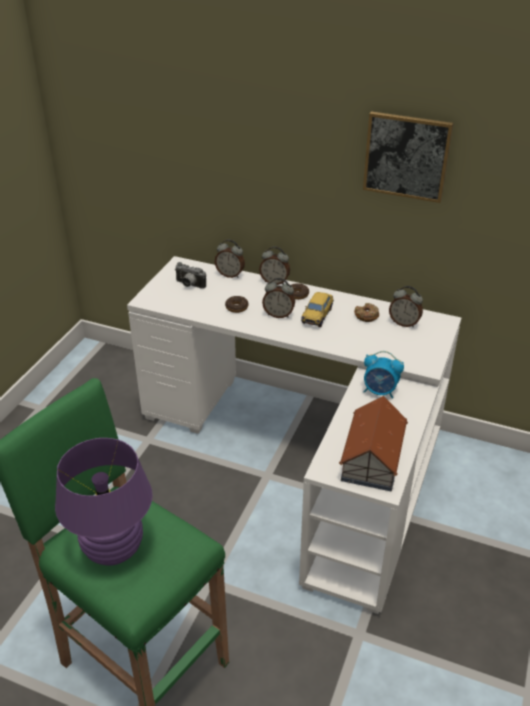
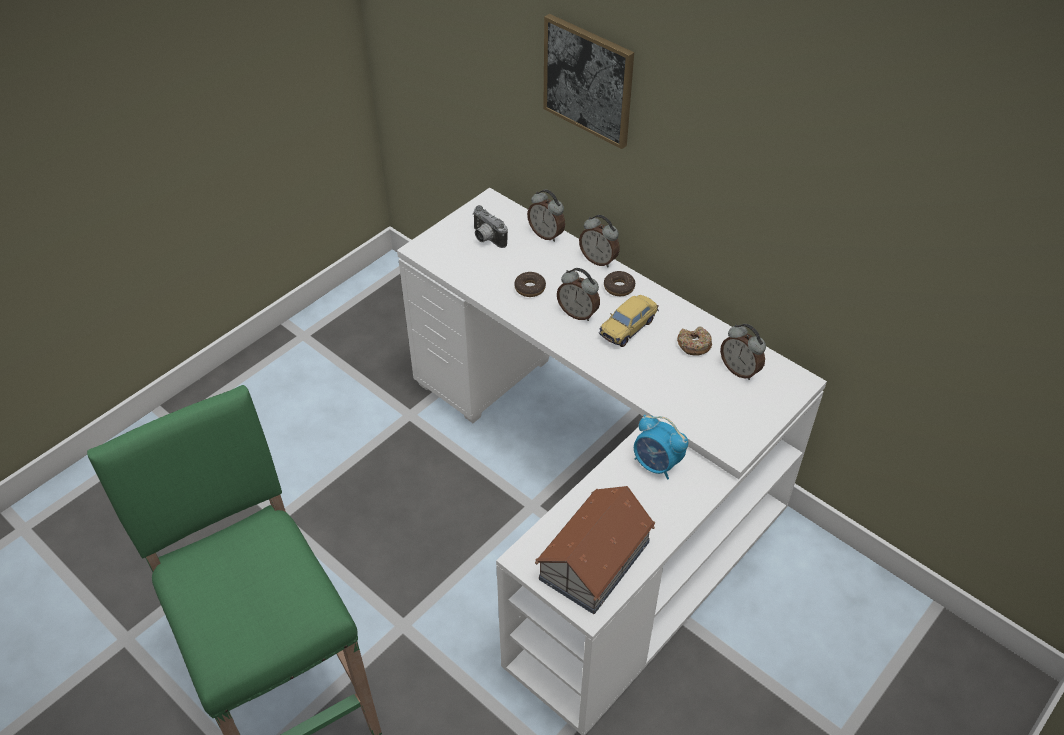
camera: 20 degrees right, 10 degrees up
(114, 549) = (229, 590): purple table lamp -> none
(406, 156) = (778, 148): picture -> picture (588, 80)

